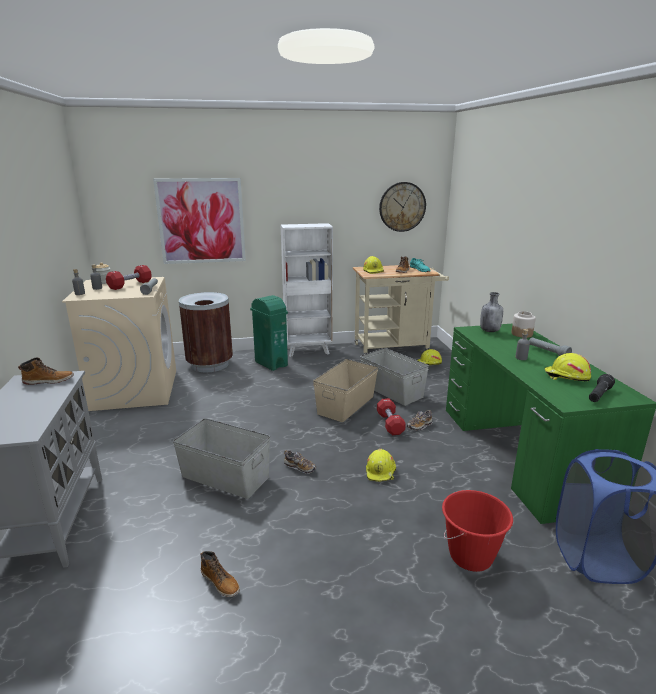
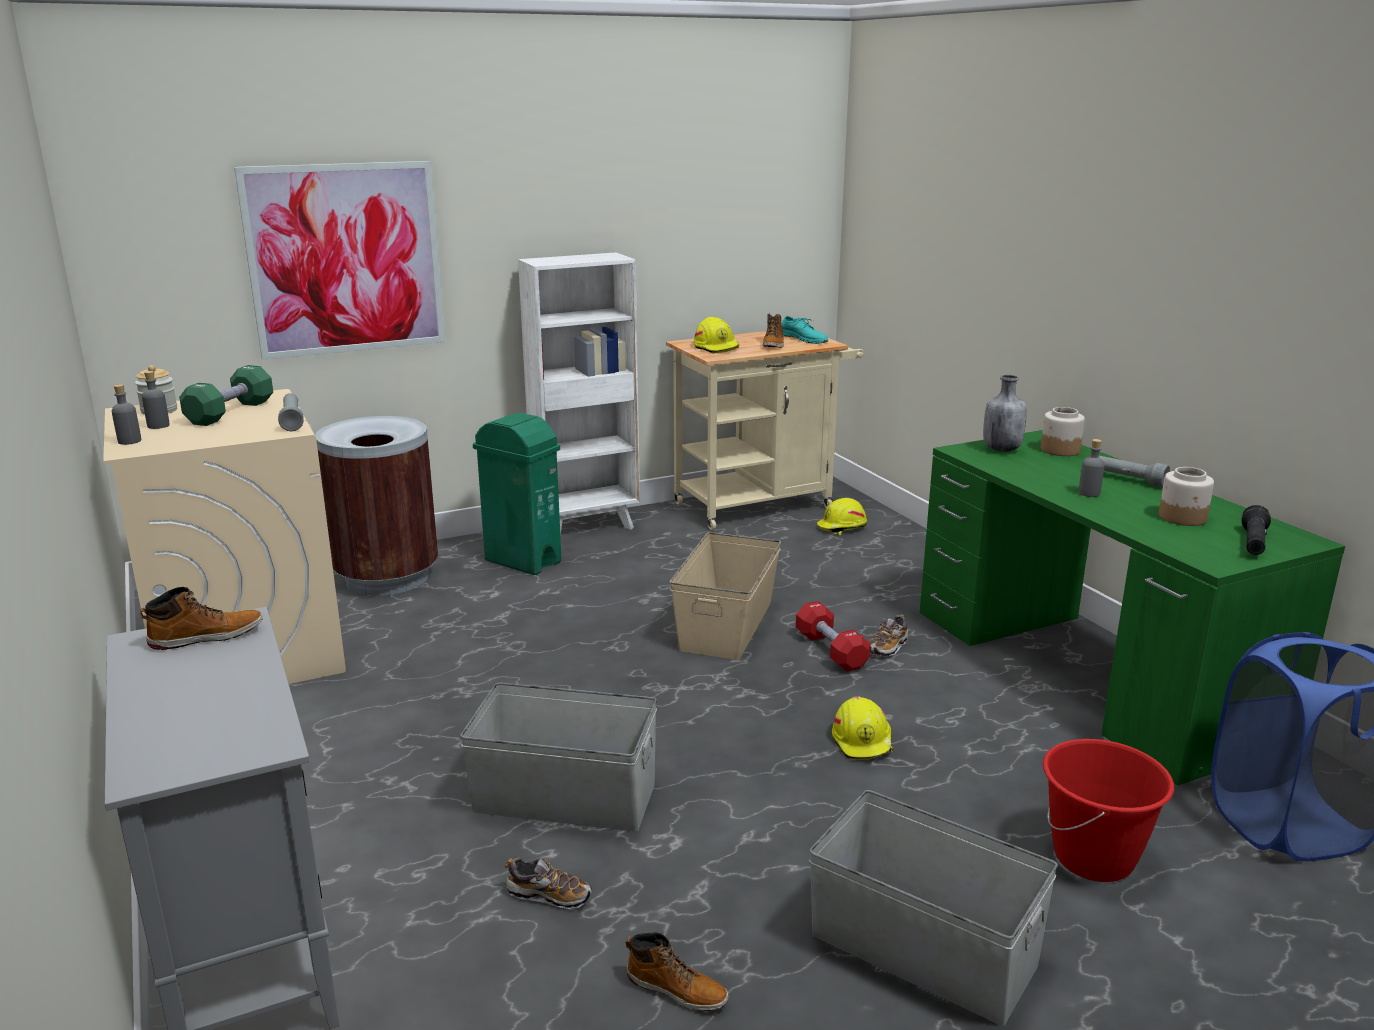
camera: 15 degrees left, 0 degrees up
(130, 285) = (230, 412): red dumbbell -> green dumbbell
(299, 467) = (705, 757): shoe -> shoe (549, 895)
(392, 391) = (800, 588): grey storage box -> grey storage box (923, 951)
(402, 207) = (757, 212): wall clock -> none
(566, 376) = (1183, 518): yellow hard hat -> jar

